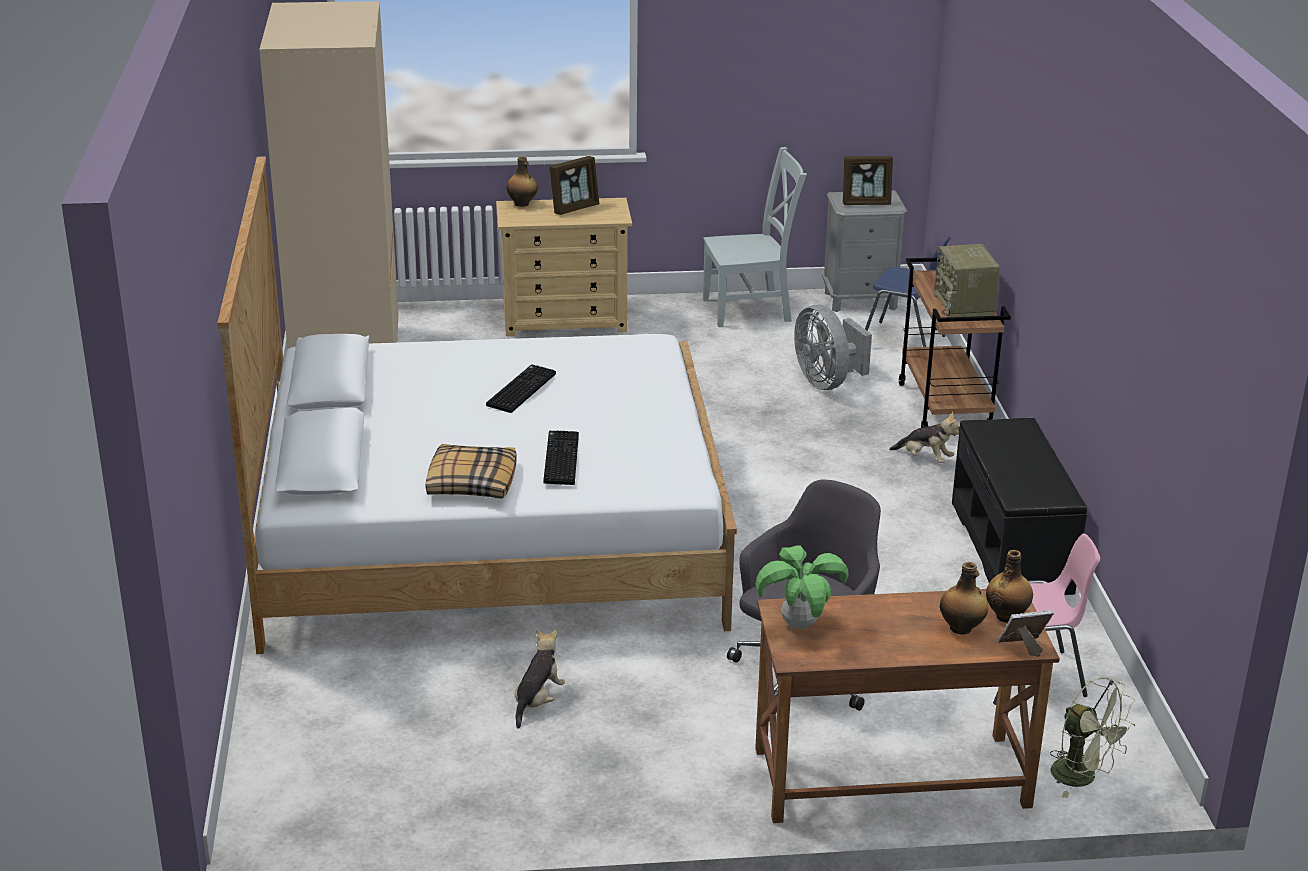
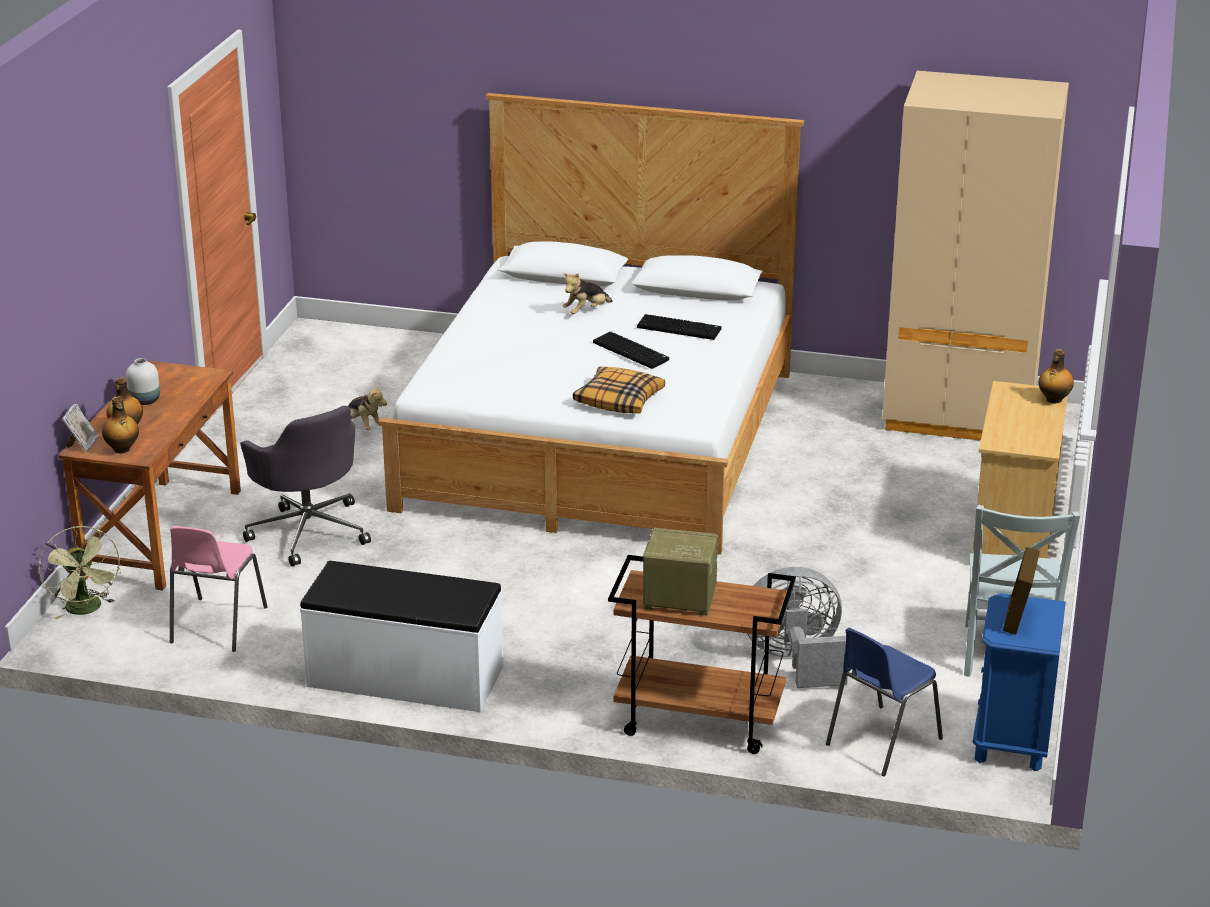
camera: 110 degrees right, 0 degrees up
(471, 483) = (495, 318): pillow -> pillow (619, 400)
(559, 458) = (501, 348): keyboard -> keyboard (680, 328)
(575, 208) = (1032, 425): picture frame -> none
(799, 625) = (189, 377): potted plant -> none
(861, 300) = (1012, 742): grey nightstand -> blue nightstand
(882, 639) = (144, 400): none -> white vase
(925, 459) = (596, 676): plush toy -> plush toy (586, 311)
(1012, 546) = (405, 677): black bench -> white bench
(1083, 778) = (87, 610): green fan -> green fan turned 90 degrees counterclockwise

